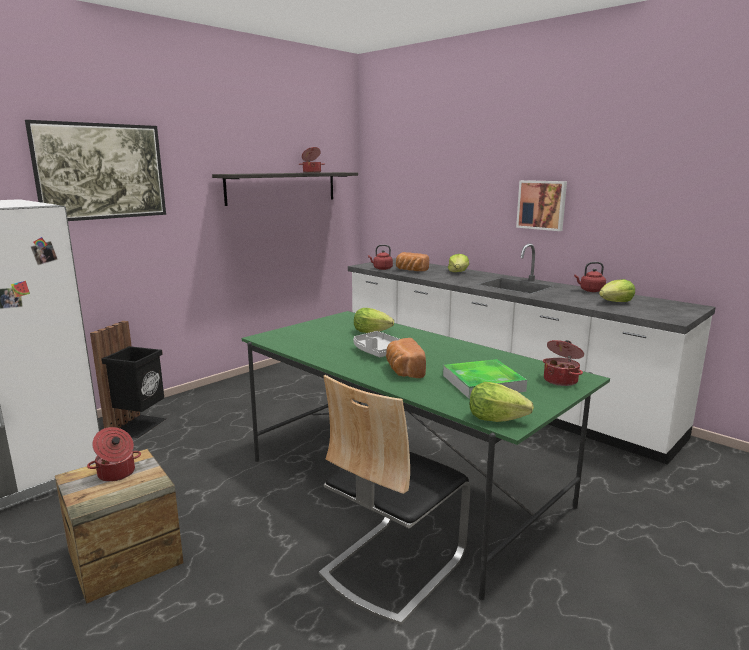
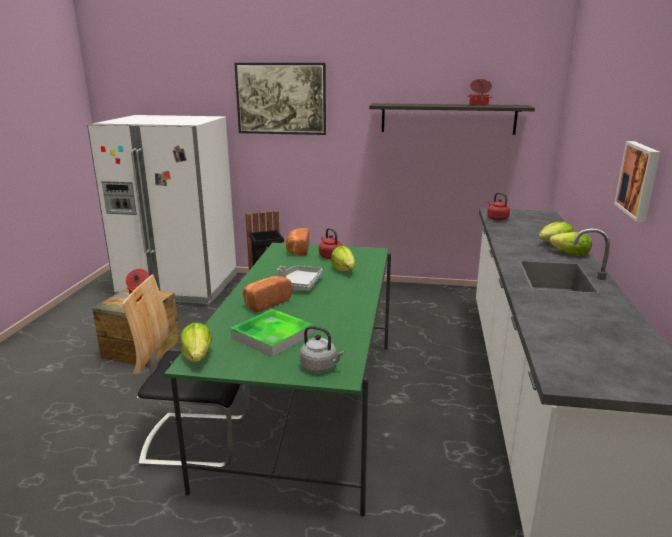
camera: 55 degrees right, 5 degrees up
(410, 270) = (515, 228): bread -> bread (297, 250)
(561, 380) = (320, 367): cooking pot -> grey kettle
(590, 290) = (620, 314): red kettle -> red kettle (329, 256)
(616, 302) = (587, 336): lettuce -> lettuce (570, 254)

